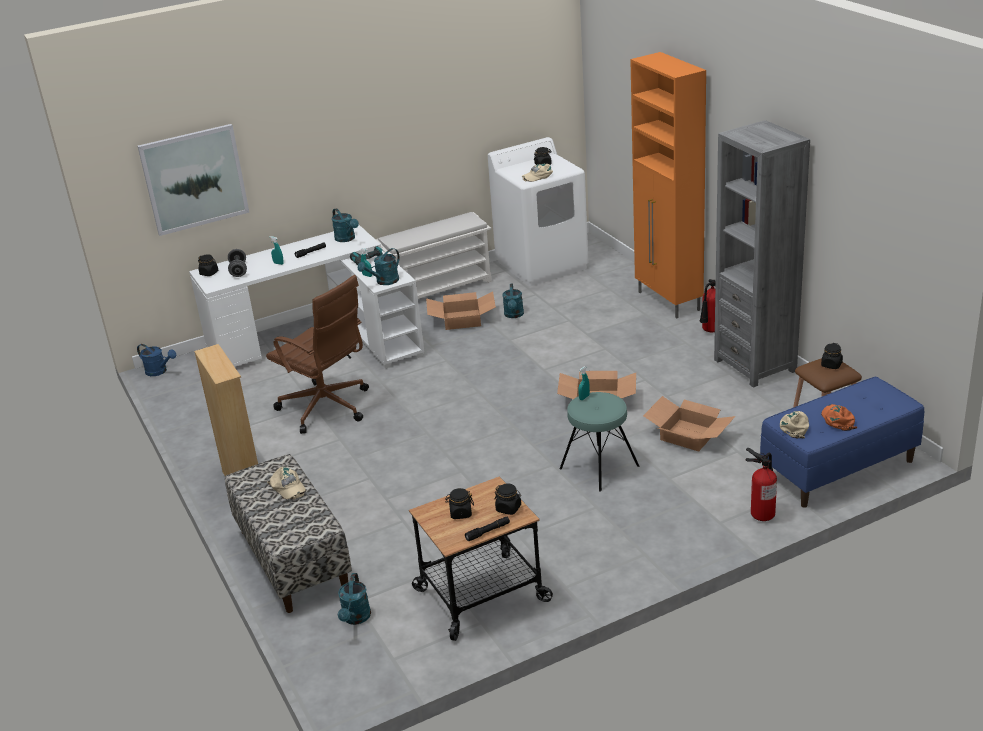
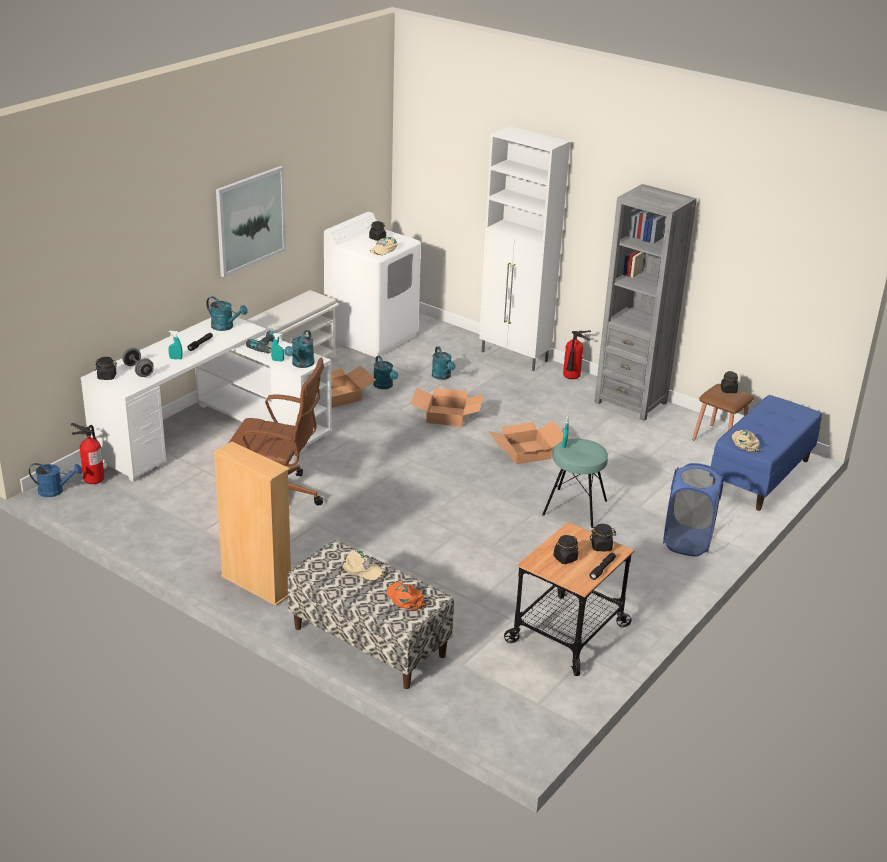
camera: 30 degrees left, 0 degrees up
(194, 179) = (88, 277): picture -> picture (250, 220)
(355, 618) = (474, 679): turquoise watering can -> turquoise watering can (443, 377)
(669, 301) = (515, 357): orange cabinet -> white cabinet
(689, 435) = (626, 468): cardboard box -> cardboard box (447, 415)
(691, 526) = (687, 541): none -> blue laundry basket
(763, 514) = (733, 521): fire extinguisher -> fire extinguisher (94, 479)
(838, 420) = (771, 433): orange cap -> orange cap (405, 598)

